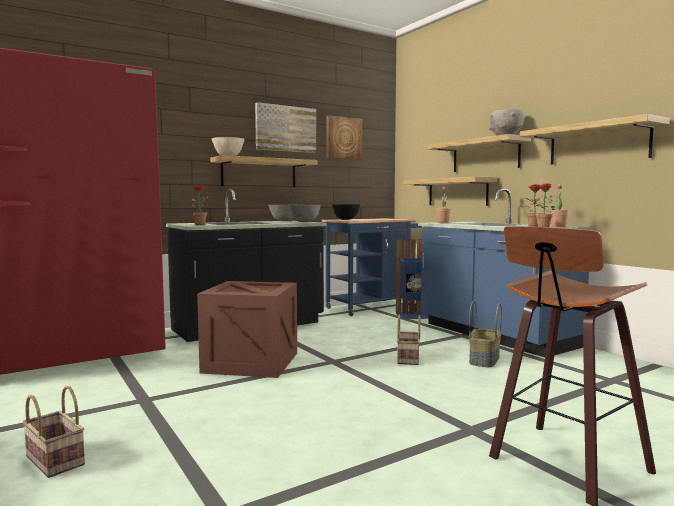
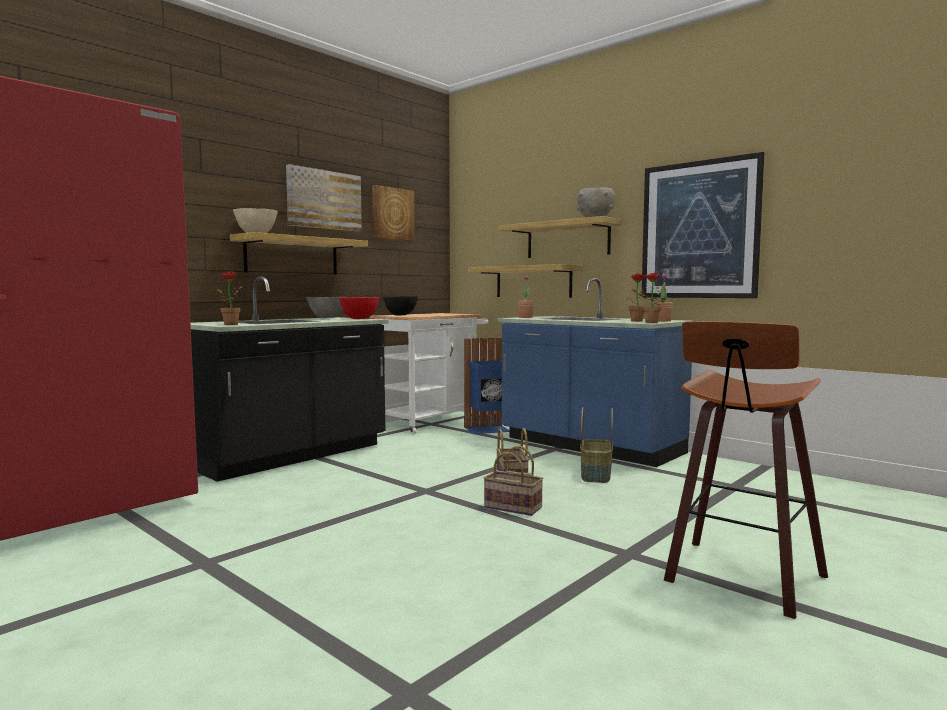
camera: 15 degrees left, 0 degrees up
(53, 460) = (121, 659): basket -> basket (511, 507)
(251, 362) = (322, 501): crate -> none
(304, 222) = (359, 319): grey bowl -> red bowl
(372, 307) = (432, 422): blue cart -> white cart
(598, 144) = (699, 230): shelf -> picture

